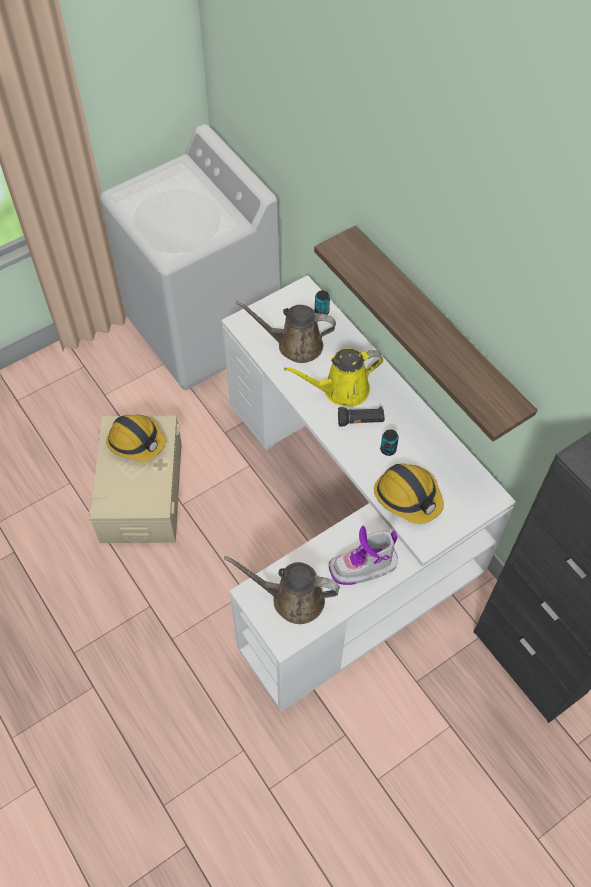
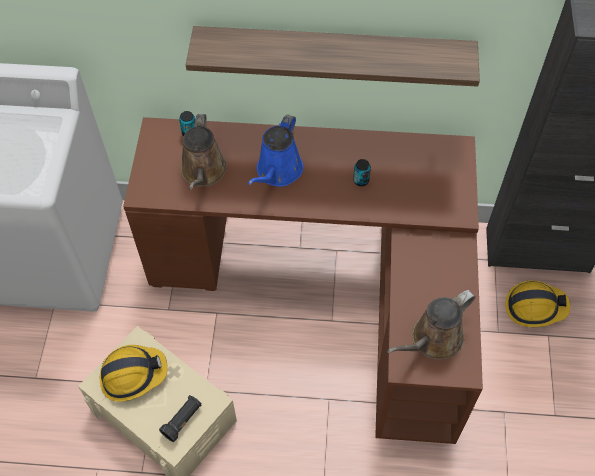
camera: 50 degrees left, 0 degrees up
(295, 345) = (203, 172): brown watering can -> brown watering can turned 45 degrees counterclockwise
(341, 390) = (277, 172): yellow watering can -> blue watering can
(343, 526) = (332, 286): white desk -> brown desk
(360, 421) = (318, 180): black flashlight -> black flashlight (182, 421)
(363, 567) = (445, 271): boot -> none
(408, 496) = (413, 197): hard hat -> hard hat (534, 307)

